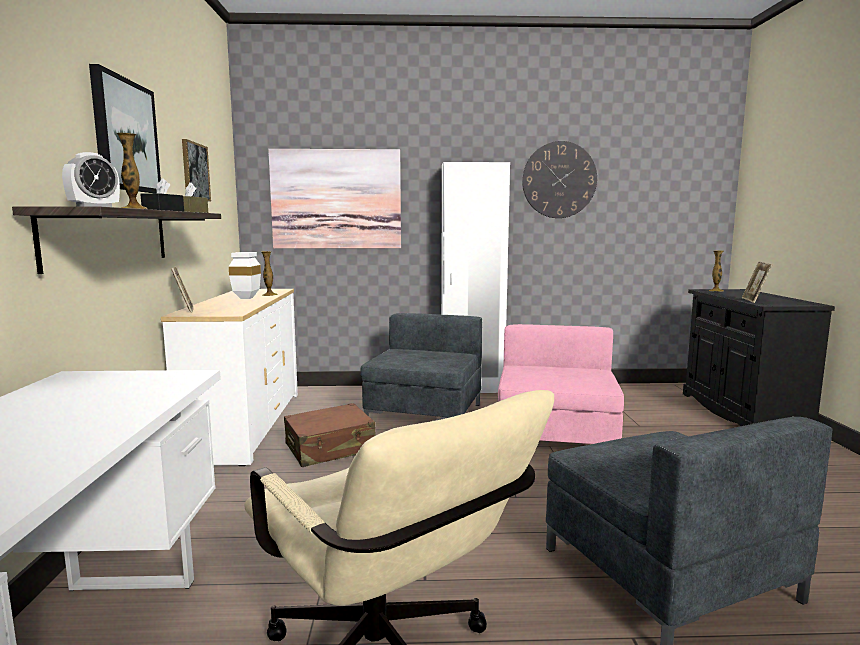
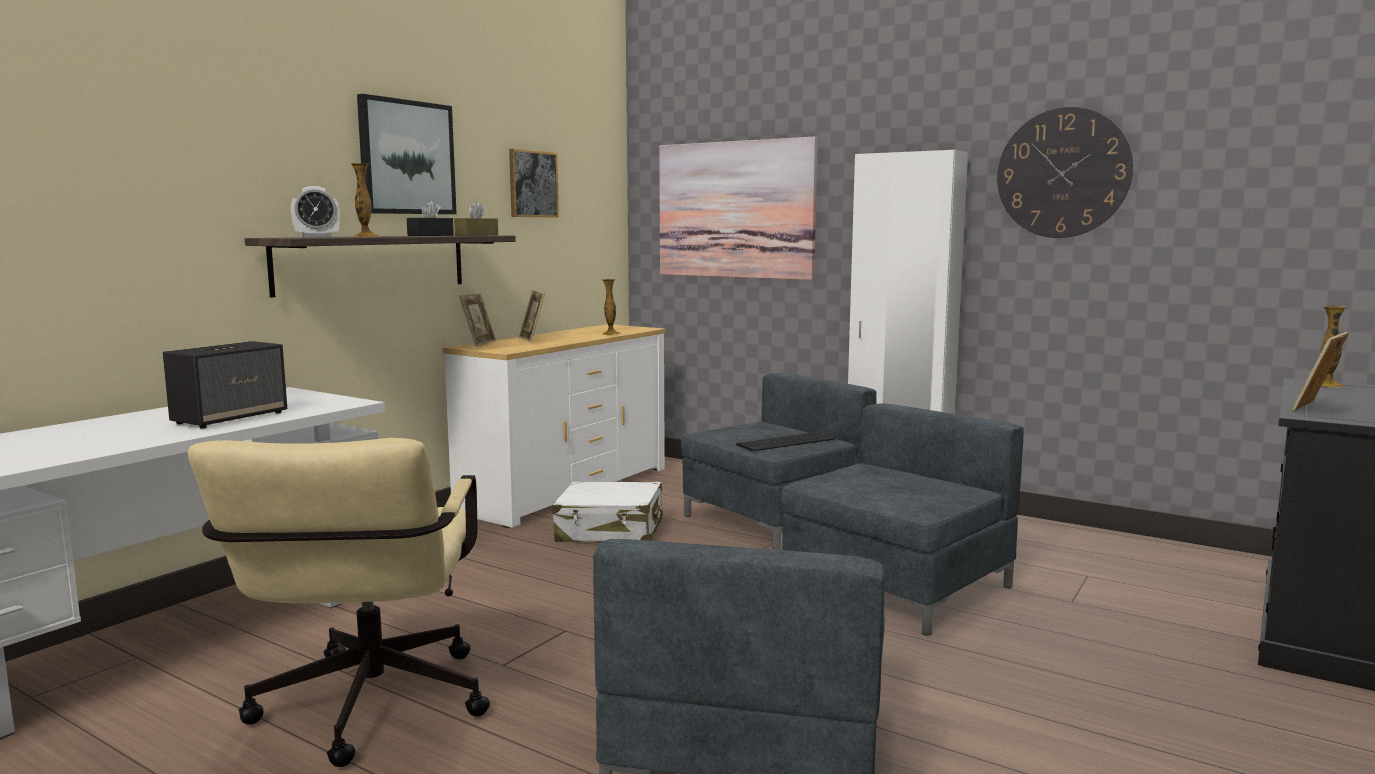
camera: 35 degrees right, 0 degrees up
(96, 412) = (231, 418): none -> speaker
(220, 303) = (532, 339): none -> picture frame
(246, 298) = (576, 335): white vase -> none
(330, 448) = (610, 531): brown suitcase -> white suitcase
(443, 359) = (788, 442): none -> keyboard
(555, 440) = (894, 586): pink armchair -> grey armchair

